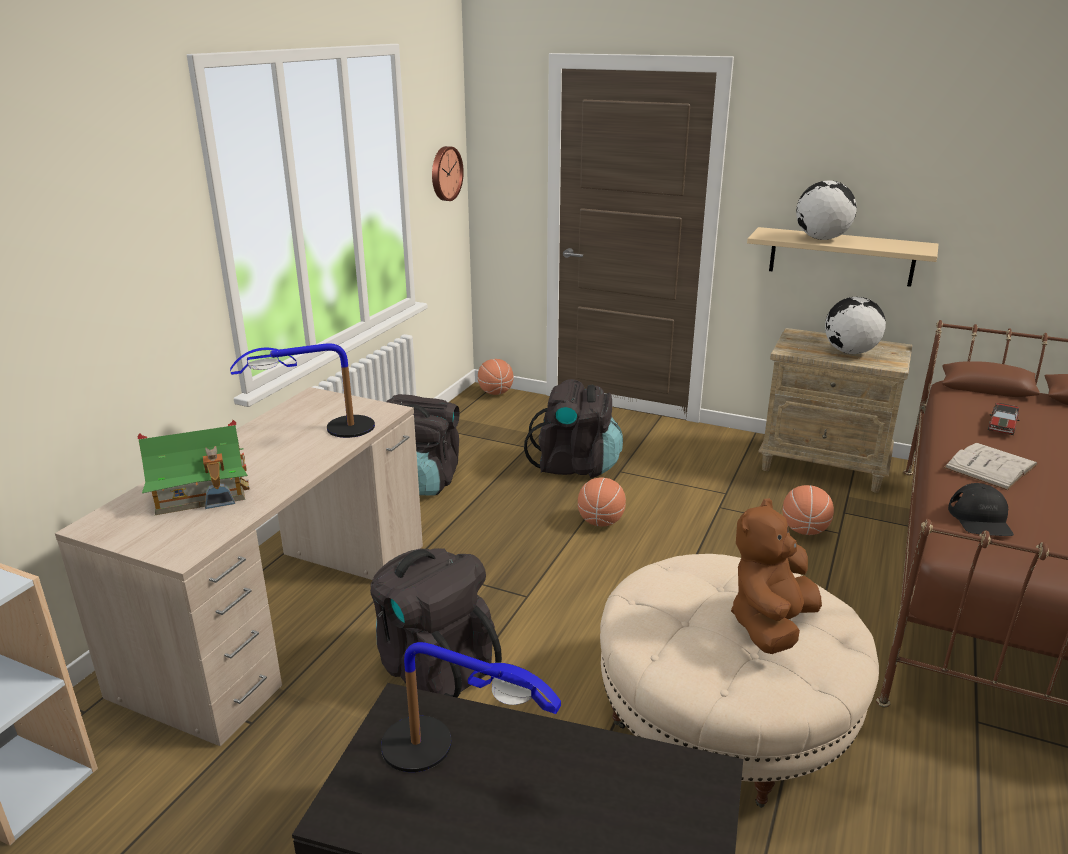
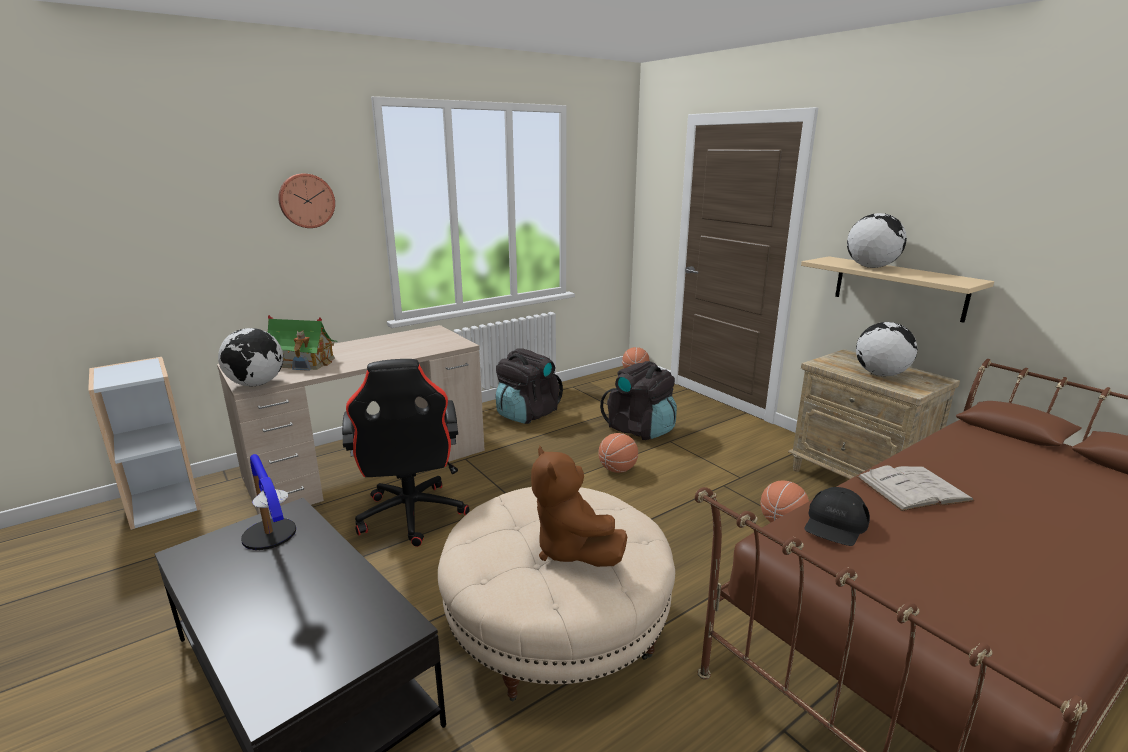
camera: 30 degrees right, 5 degrees down
(190, 547) = (256, 384): none -> globe
(324, 431) = (409, 347): table lamp -> none
(434, 666) = (411, 520): black backpack -> black office chair
(445, 173) = (608, 203): wall clock -> wall clock (306, 200)
(770, 625) = (572, 549): brown plush toy -> brown plush toy turned 90 degrees counterclockwise
(1002, 425) = (980, 461): toy car -> none

